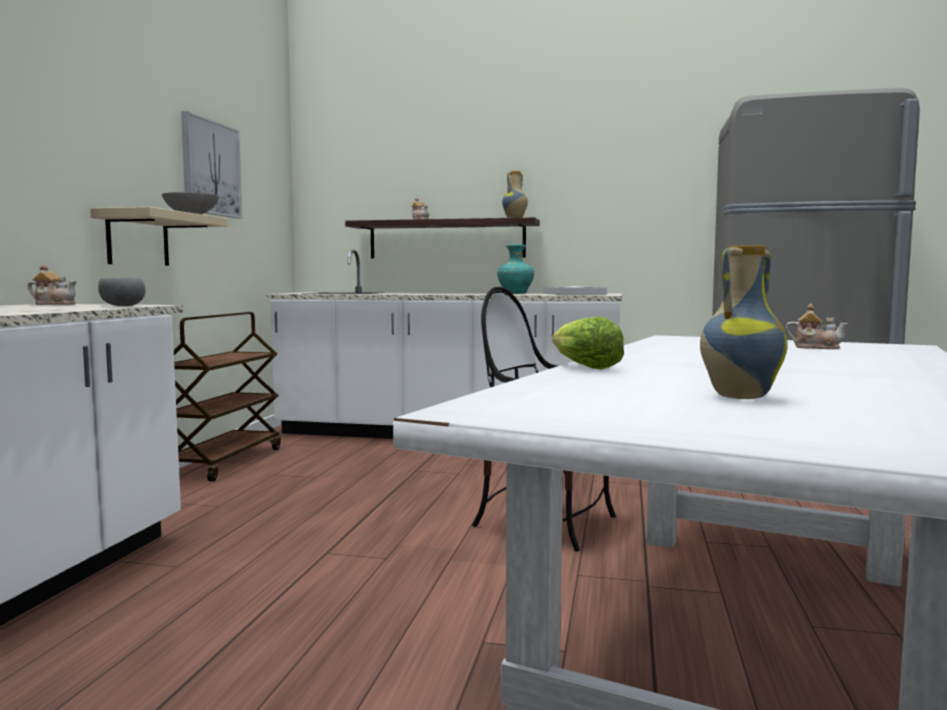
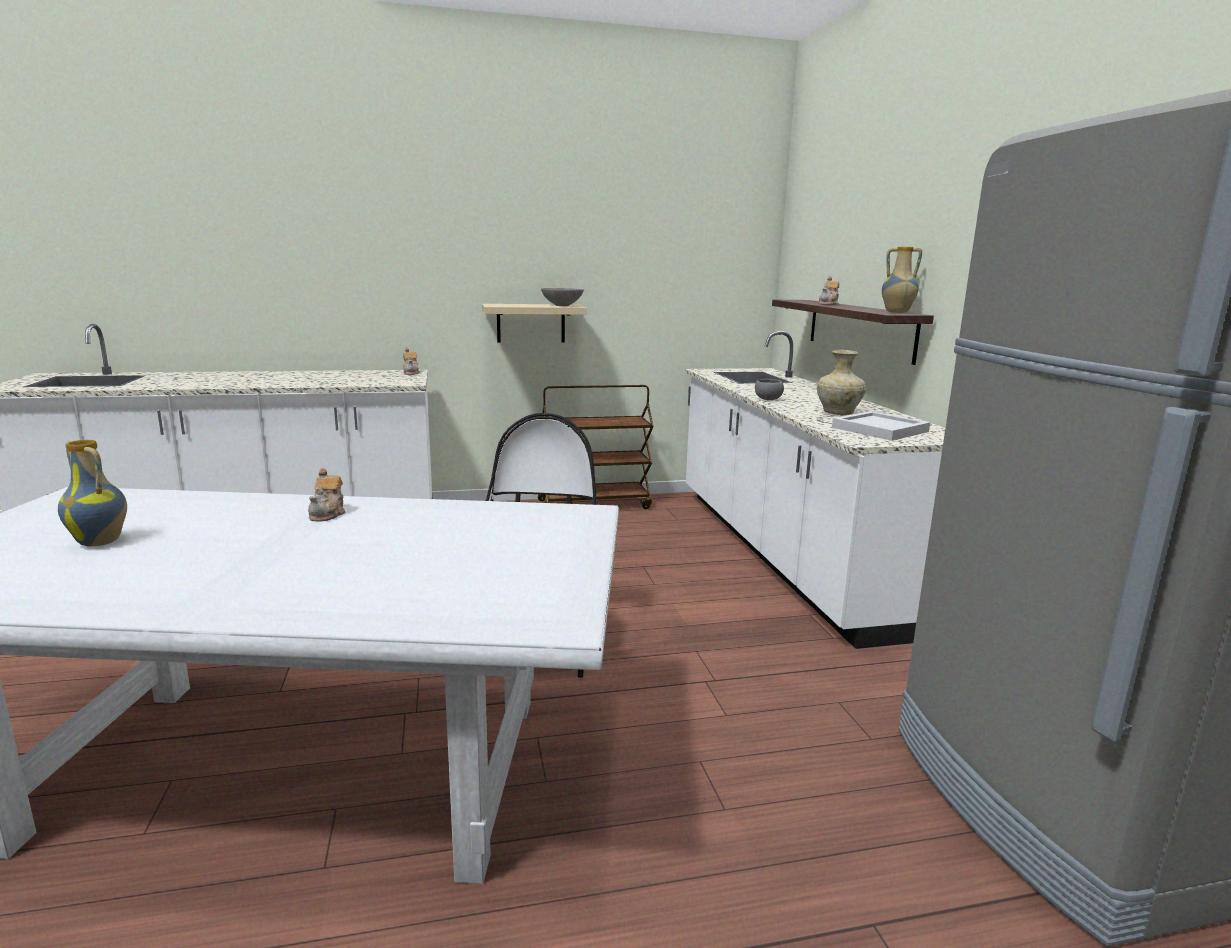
camera: 65 degrees right, 10 degrees up
(121, 306) = (391, 382): grey bowl -> grey bowl (767, 399)
(210, 168) = (630, 256): picture -> none
(515, 293) = (837, 413): turquoise vase -> beige vase
(584, 367) = (275, 500): lettuce -> none
(815, 347) = (494, 572): teapot -> teapot (328, 514)

